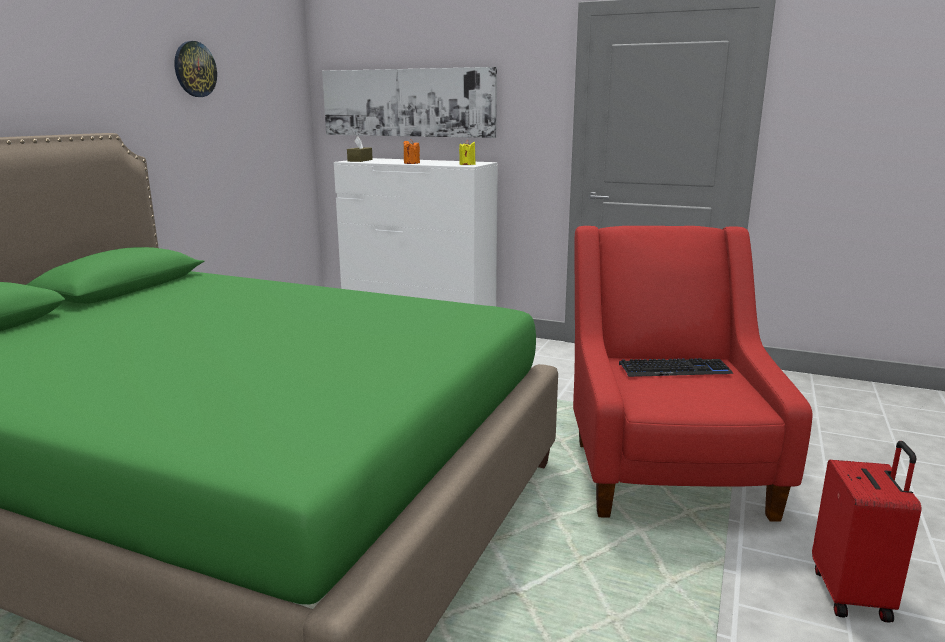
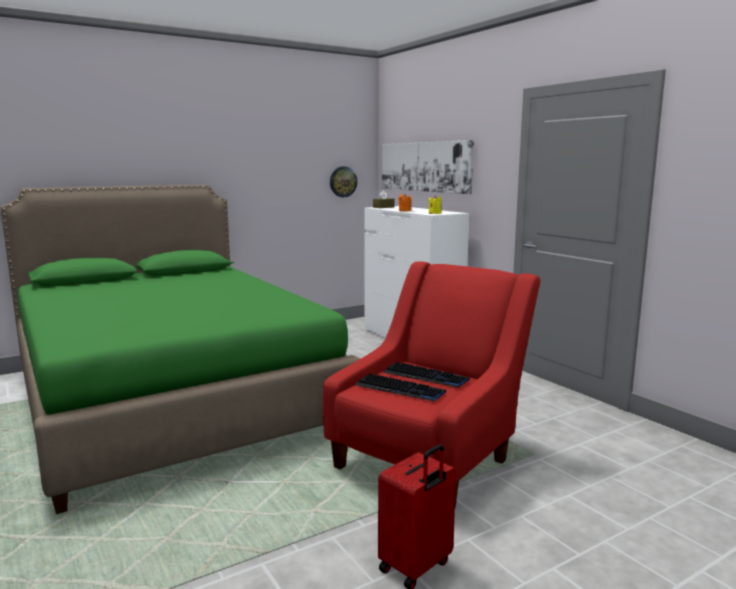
camera: 35 degrees right, 5 degrees down
(194, 69) = (276, 146): wall clock -> wall clock (343, 181)
(687, 392) = (400, 389): none -> keyboard

